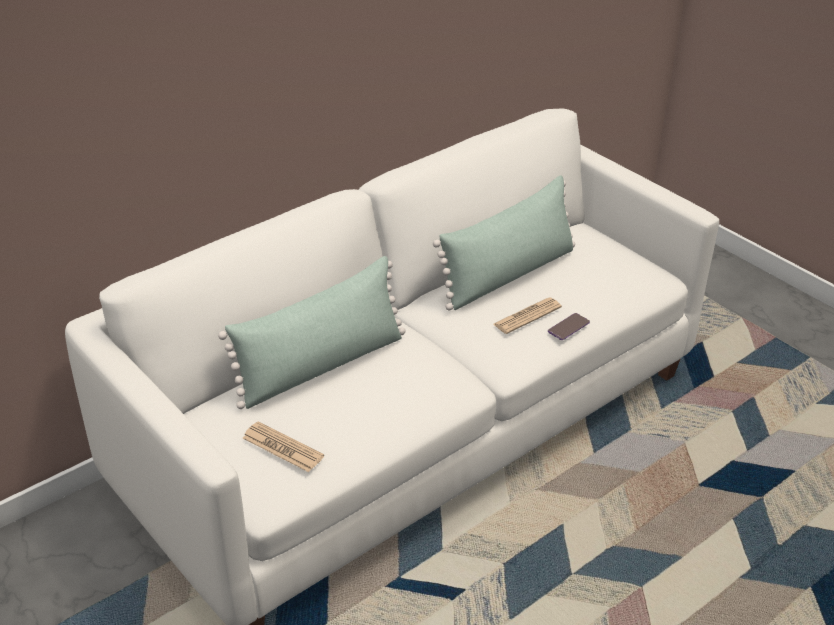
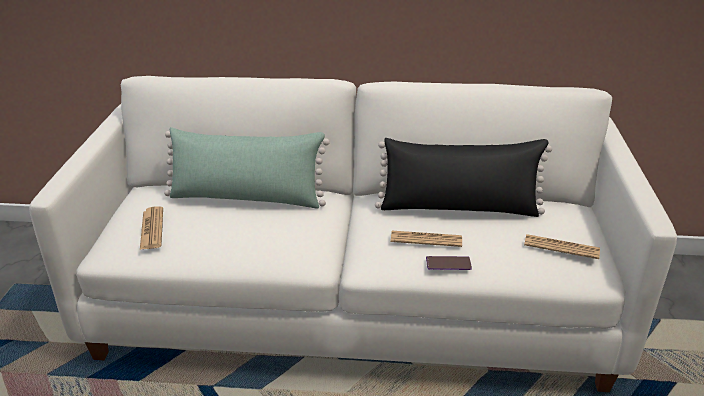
camera: 45 degrees right, 5 degrees down
(508, 274) = (459, 208): green pillow -> black pillow
(621, 268) = (561, 247): none -> newspaper

